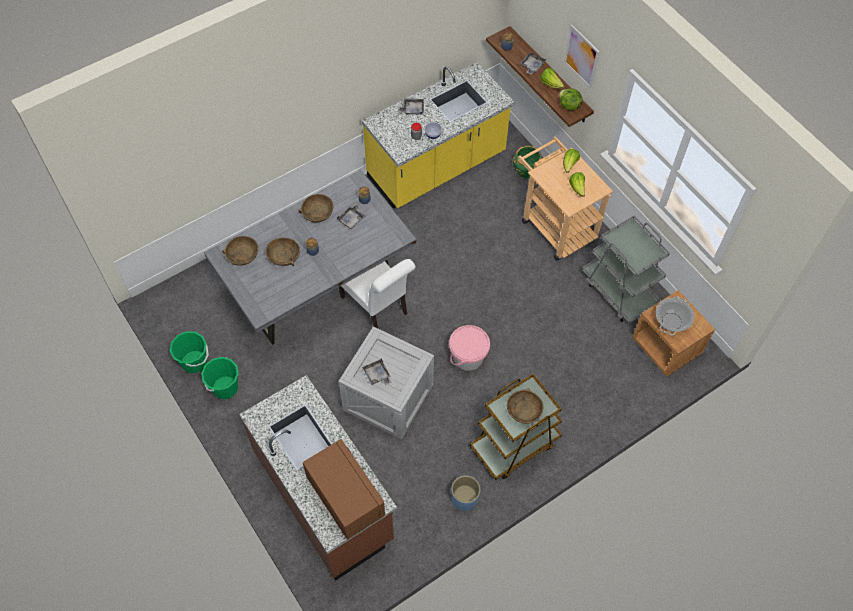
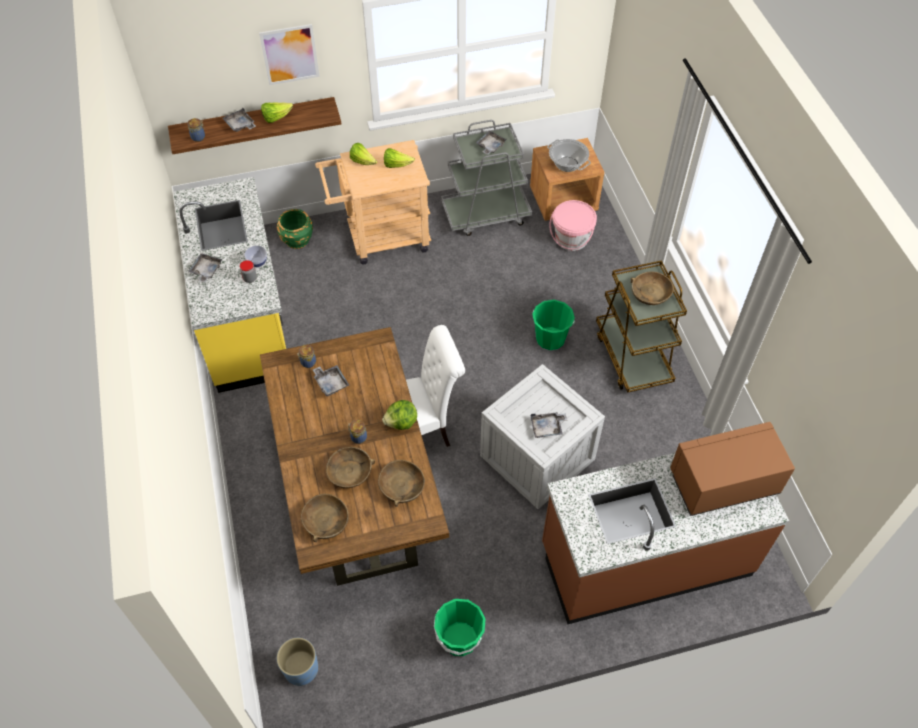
camera: 70 degrees left, 5 degrees down
(194, 362) = (406, 670): green bucket -> green bucket (550, 338)
(317, 212) = (301, 417): brown bowl -> brown bowl (402, 486)
(318, 288) = (357, 491): grey dining table -> brown dining table
(464, 498) = (683, 420): blue planter -> blue planter (300, 669)
(468, 356) = (513, 365): pink bucket -> pink bucket (571, 238)
(568, 106) = (315, 113): lettuce -> lettuce (401, 423)
(636, 247) = (490, 146): none -> grey tray

